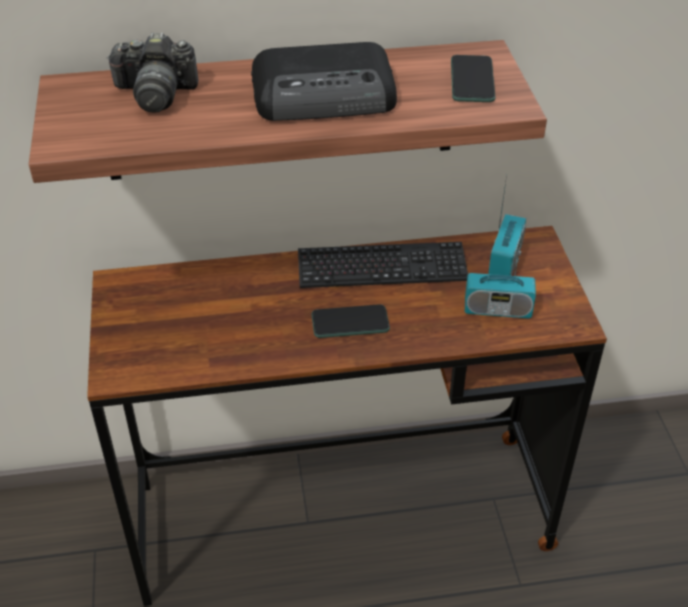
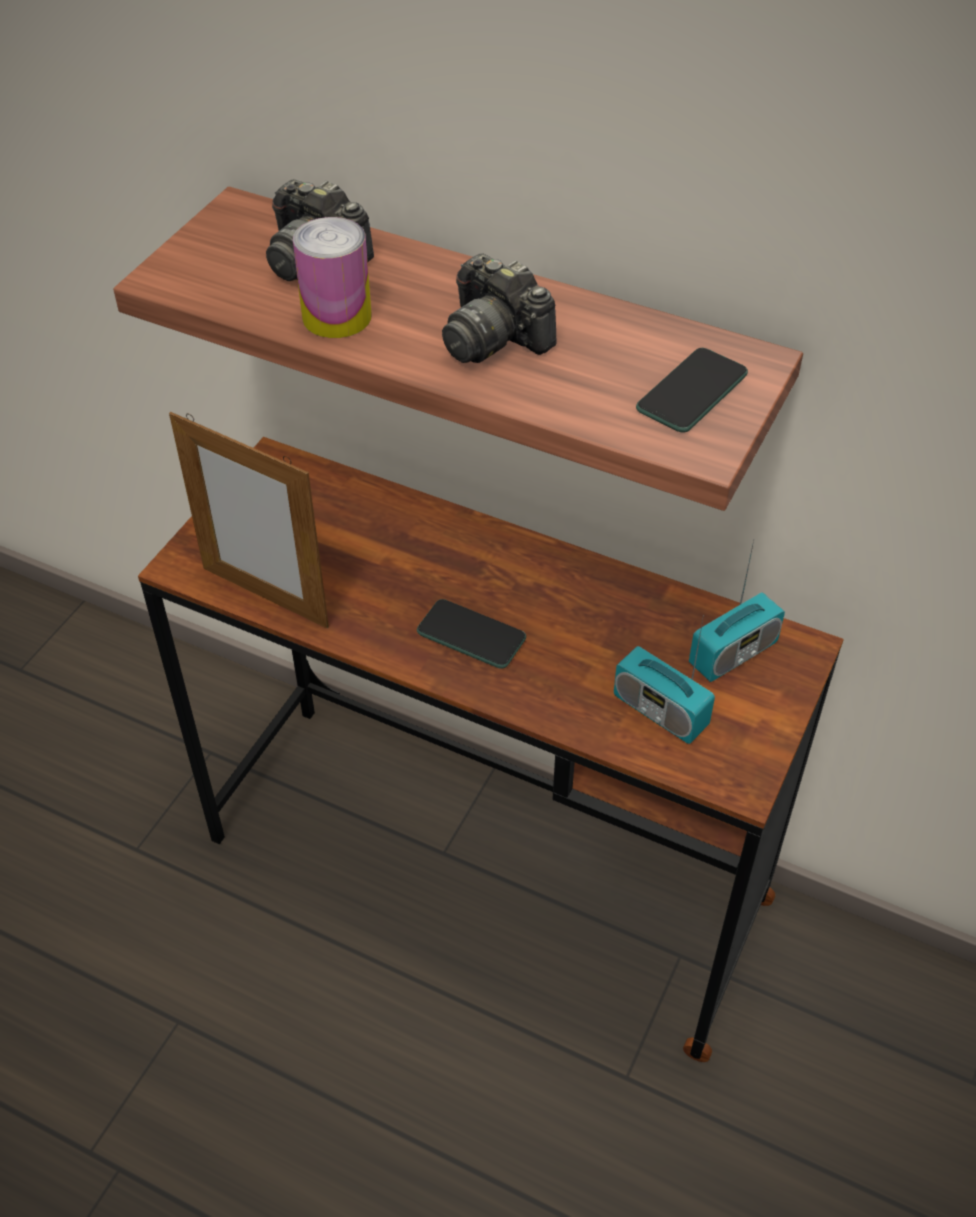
camera: 35 degrees right, 5 degrees up
(194, 365) = (265, 597): none -> picture frame
(213, 121) = (337, 316): none -> can
(326, 95) = (494, 337): radio -> camera
(382, 268) = (570, 587): keyboard -> none

